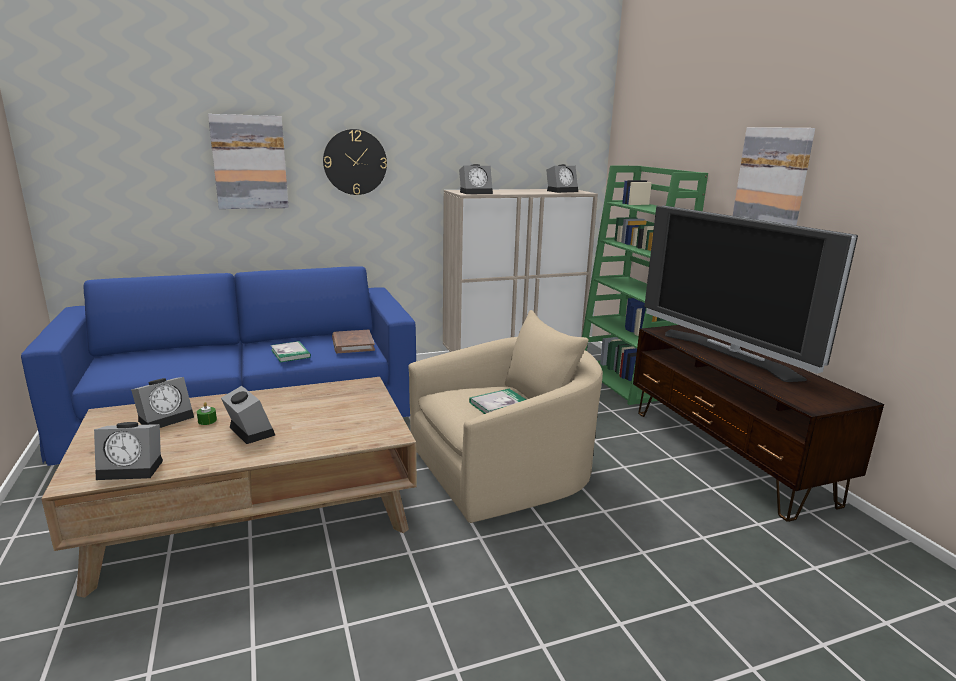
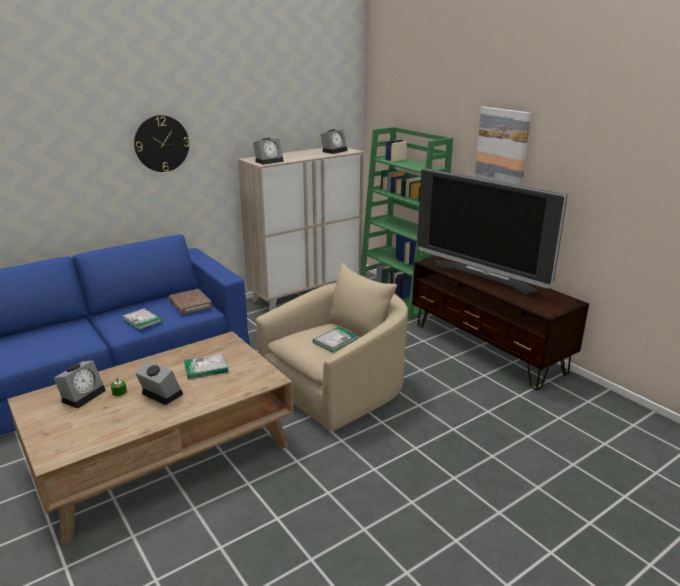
camera: 15 degrees left, 5 degrees up
(133, 468) = (90, 440): alarm clock -> none
(249, 162) = (70, 154): picture -> none
(322, 411) = (206, 368): none -> book

